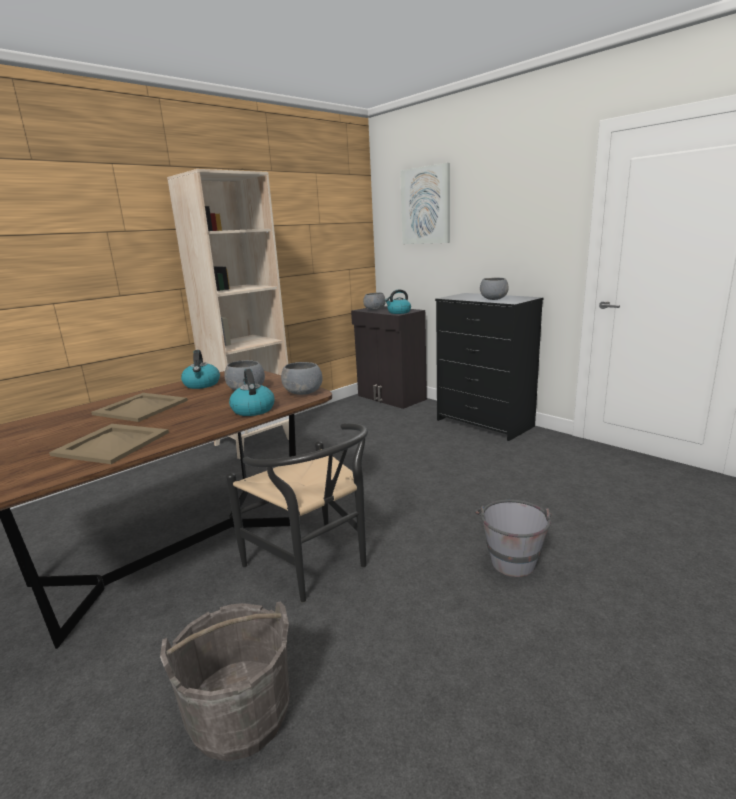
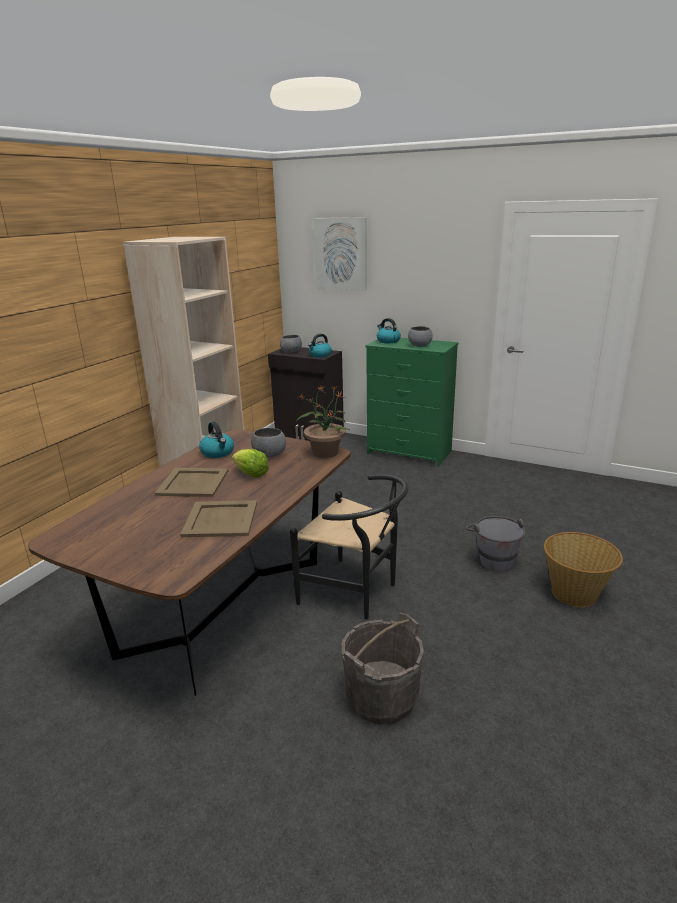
camera: 20 degrees left, 5 degrees up
(203, 405) = (250, 474): none -> lettuce
(253, 409) = (301, 473): kettle -> kettle (388, 341)
(304, 393) = (325, 452): grey bowl -> potted plant
(485, 423) = (410, 452): black dresser -> green dresser
(607, 631) = (575, 593): none -> basket

